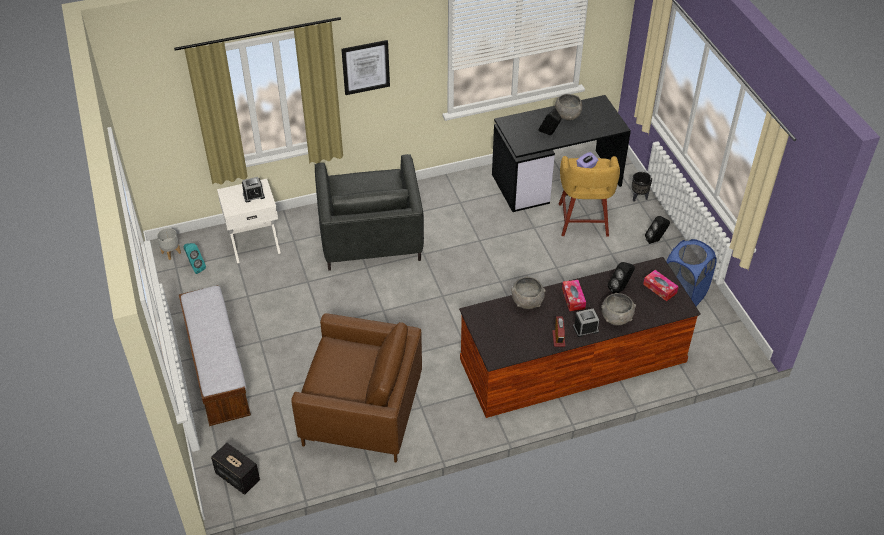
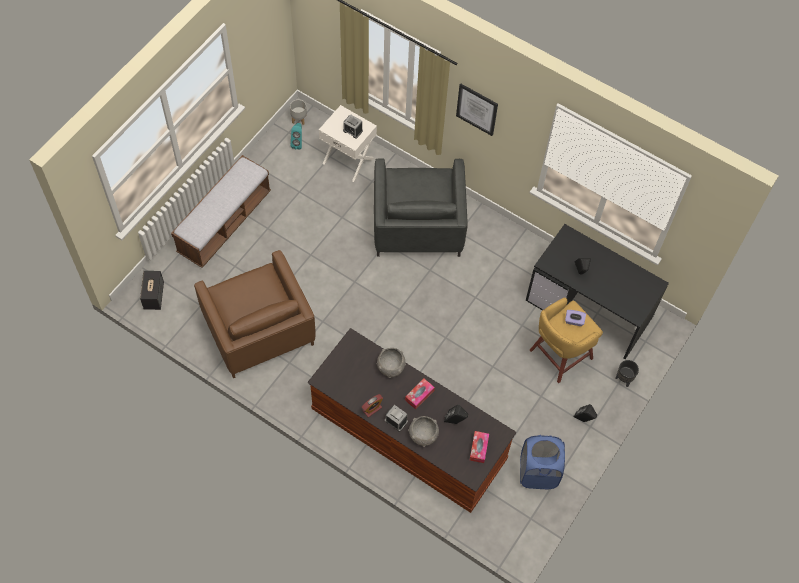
camera: 50 degrees right, 15 degrees up
(370, 236) = (417, 224): grey armchair -> grey armchair turned 45 degrees counterclockwise
(567, 116) = (615, 272): grey bowl -> none

